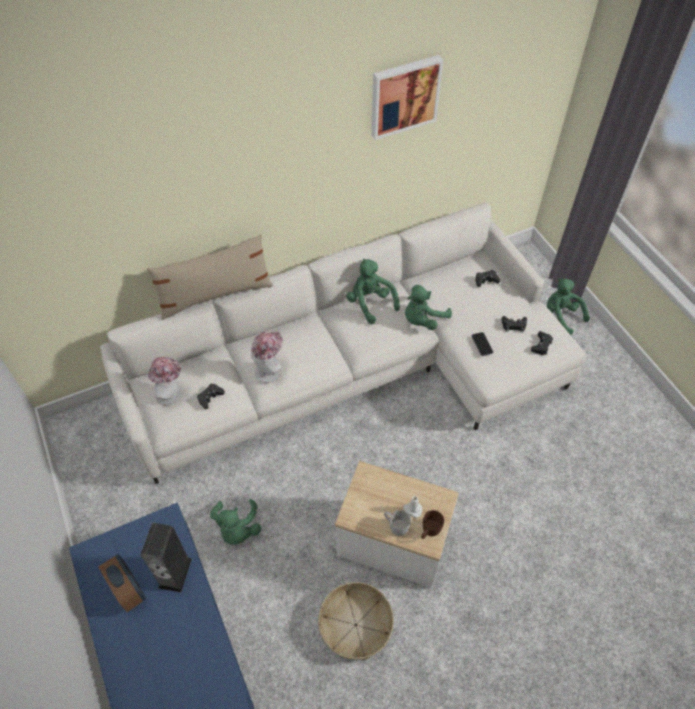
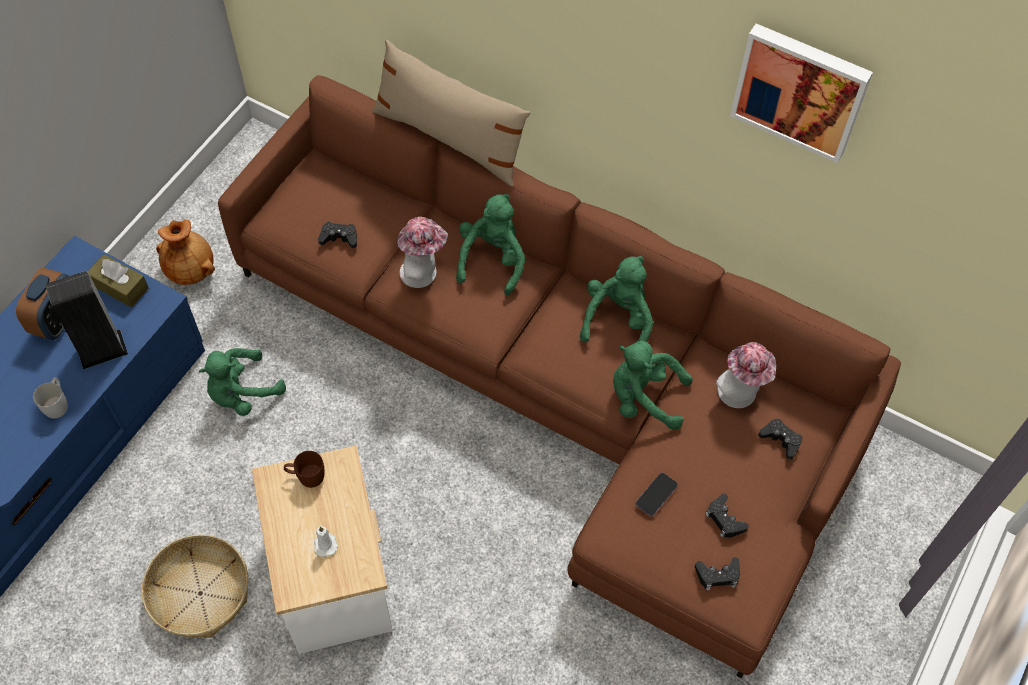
camera: 55 degrees right, 5 degrees up
(124, 512) = (191, 270): none -> brown vase
(136, 538) = (120, 287): none -> brown tissue box
(172, 394) = (316, 198): hat -> hat (740, 395)
(358, 368) = (562, 385): white sofa -> brown sofa
(395, 526) = (290, 536): white mug -> white mug (57, 403)
(429, 531) = (306, 579): brown mug -> brown mug (306, 476)
(560, 317) = (872, 603): green plush toy -> green plush toy (492, 259)

